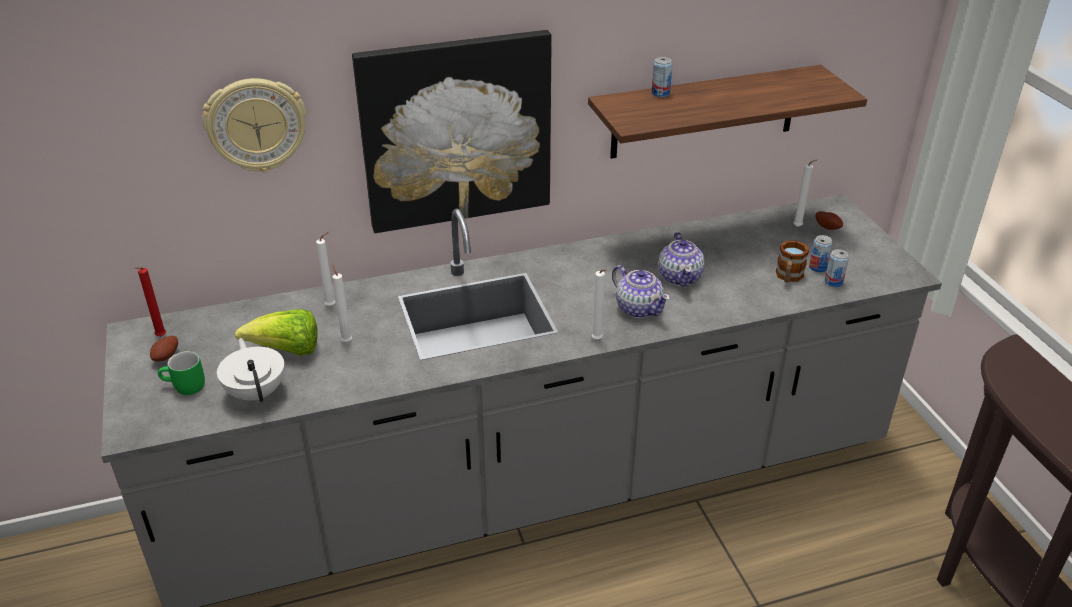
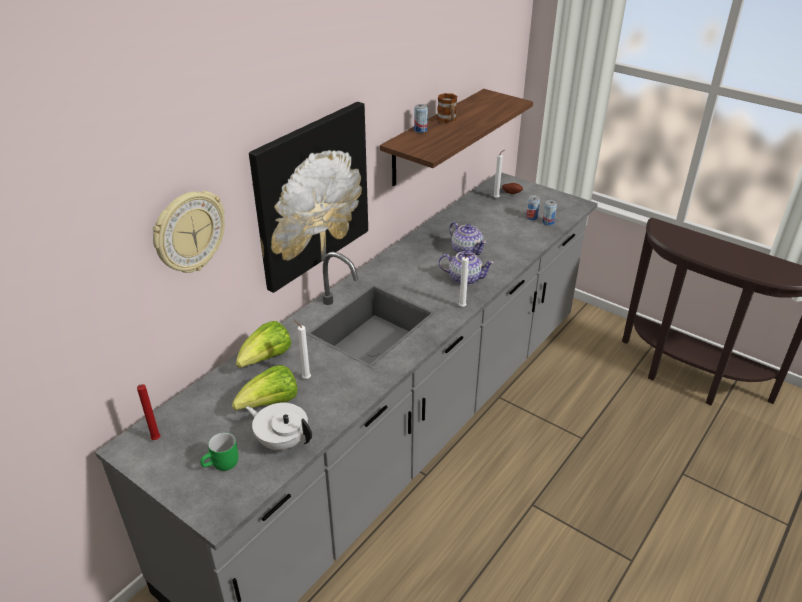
camera: 35 degrees left, 0 degrees up
(167, 357) = (180, 451): potato -> none
(332, 305) = (266, 359): white candle -> lettuce
(788, 277) = (523, 228): mug -> mug (448, 120)

